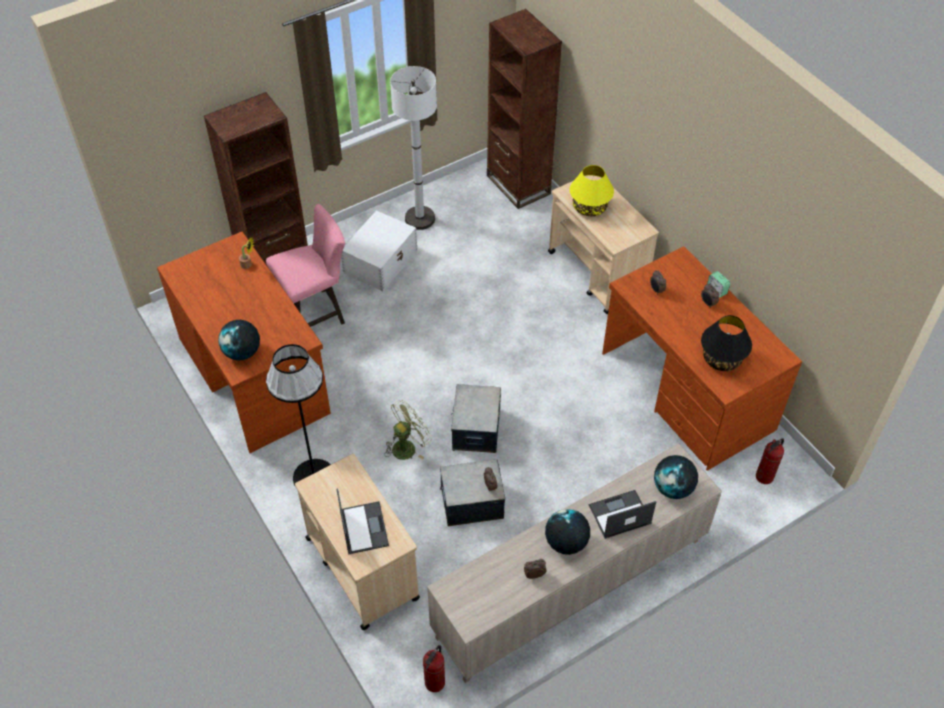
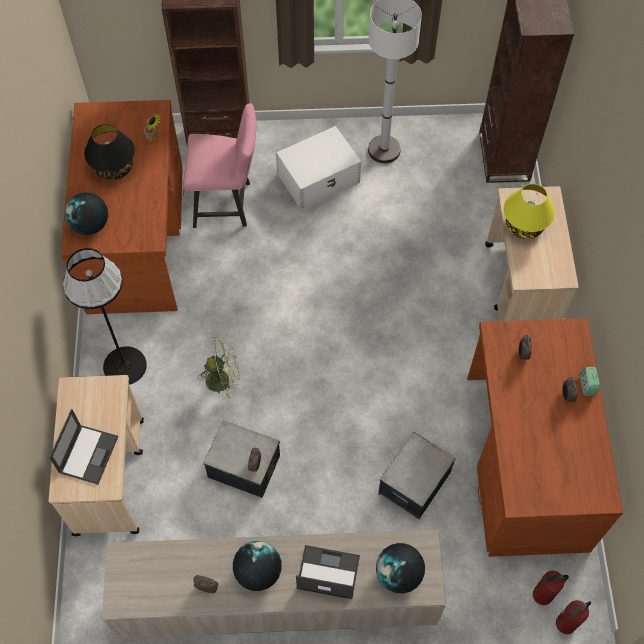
camera: 30 degrees right, 10 degrees up
(435, 683) = (101, 621): fire extinguisher -> fire extinguisher (566, 624)
(475, 429) = (295, 394): storage box -> storage box (413, 482)
(722, 359) = (537, 466): black table lamp -> black table lamp (114, 168)

